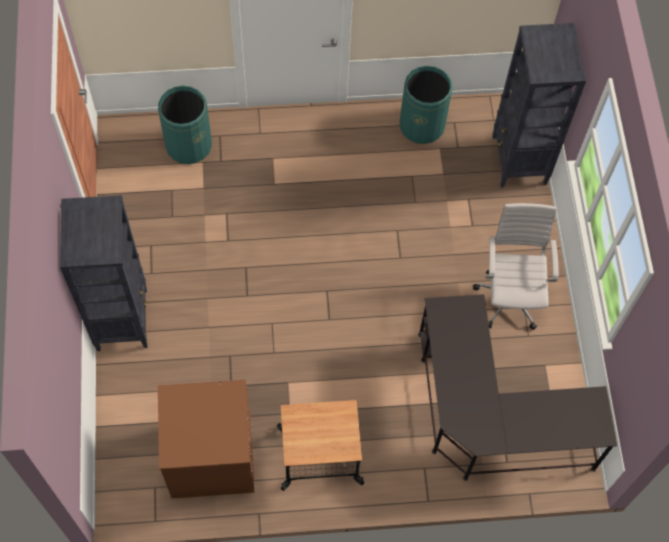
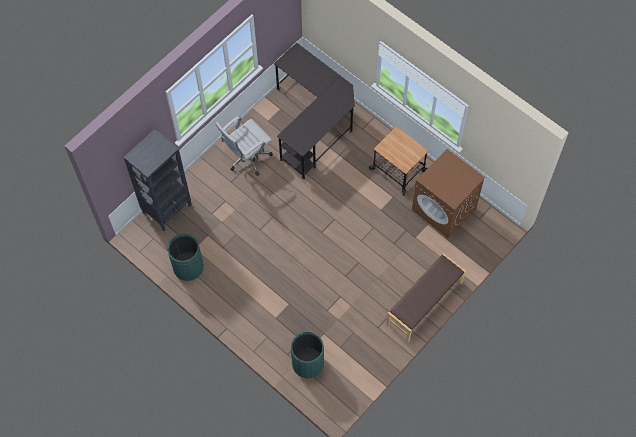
camera: 130 degrees left, 0 degrees up
(122, 319) = (425, 303): black bookcase -> brown bench

